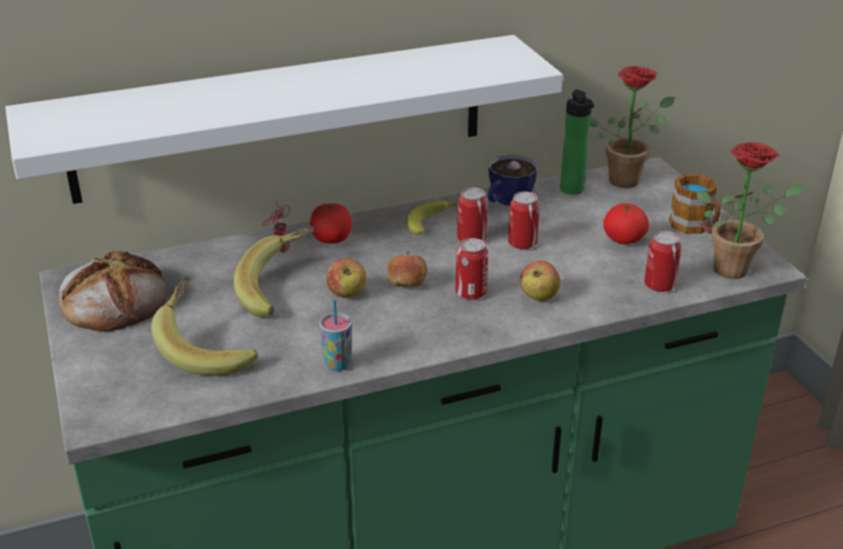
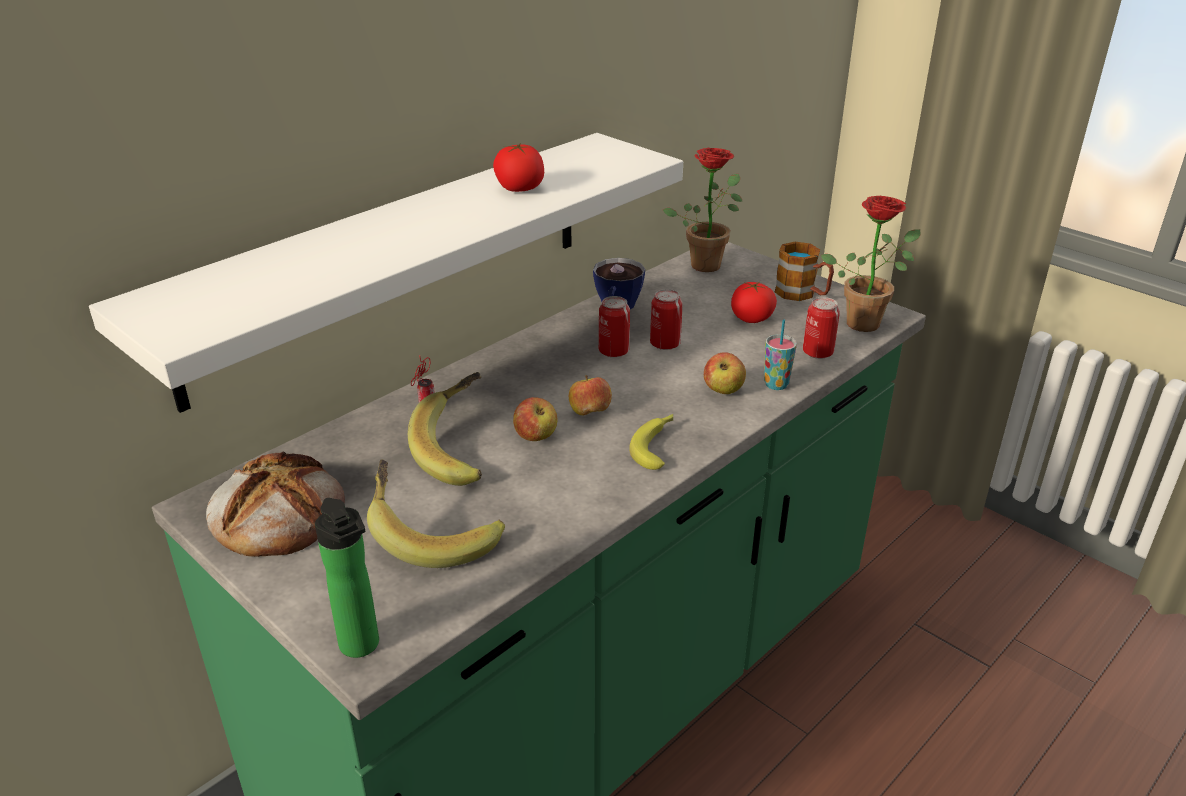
camera: 25 degrees left, 0 degrees up
(331, 239) = (472, 385): tomato -> tomato (520, 189)
(337, 364) = (587, 511): cup -> cup (776, 384)
(433, 220) = (562, 342): banana -> banana (657, 446)
(471, 293) = (657, 403): can -> none
(573, 191) = (669, 284): bottle -> bottle (362, 647)

